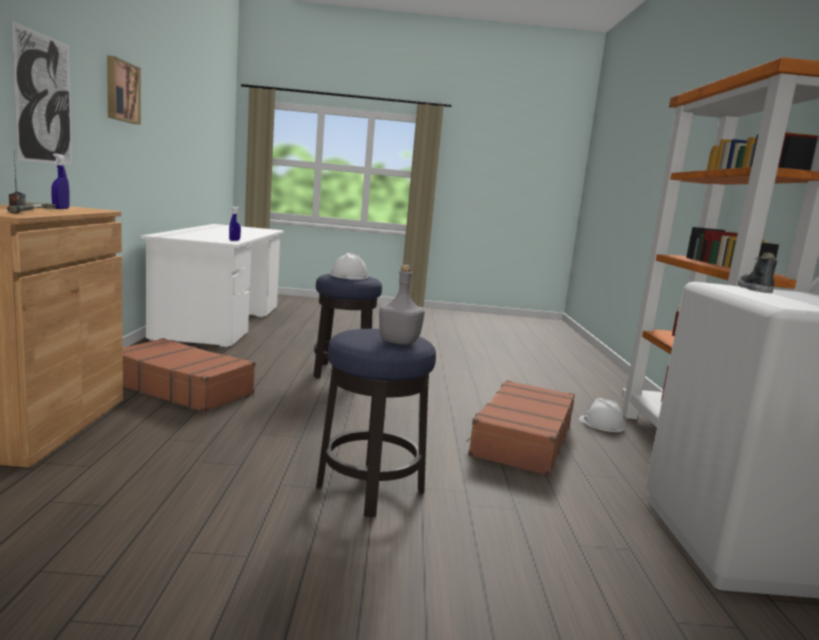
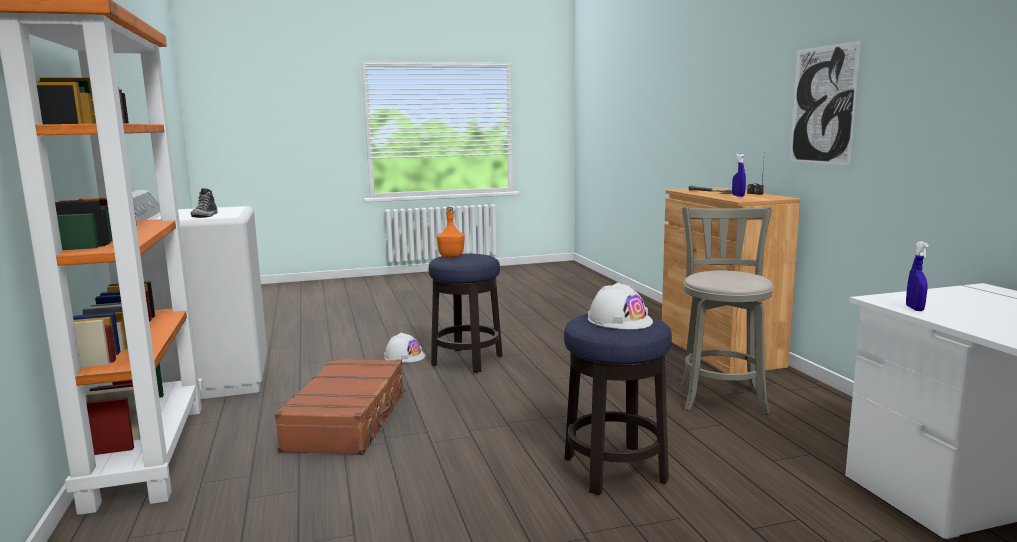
camera: 165 degrees right, 0 degrees up
(121, 91) = (963, 58): picture -> none
(182, 388) = (721, 396): brown suitcase -> grey stool
(398, 342) = (452, 256): grey bottle -> orange bottle
(601, 423) = (225, 469): white hard hat -> white hard hat (404, 356)

